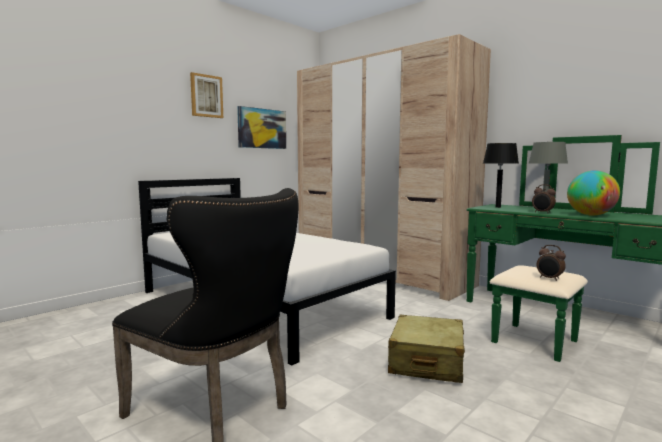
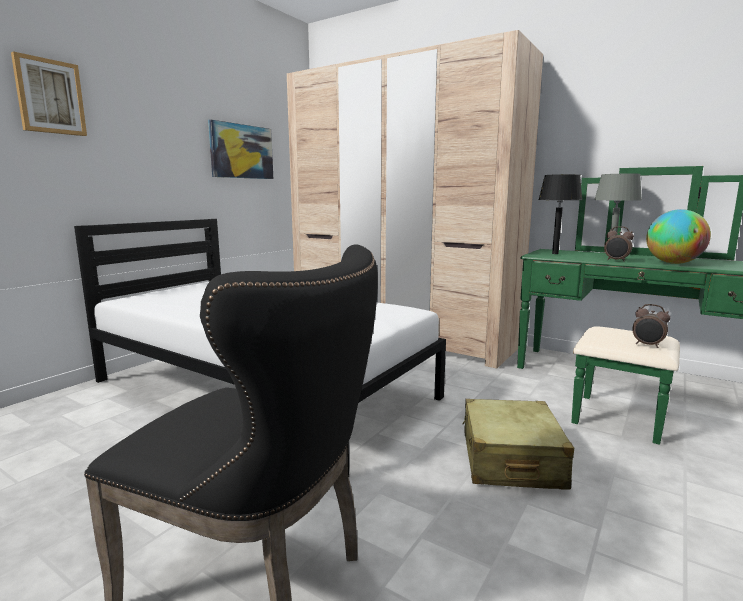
camera: 10 degrees left, 5 degrees up
(206, 96) = (165, 104): picture -> picture (50, 97)

